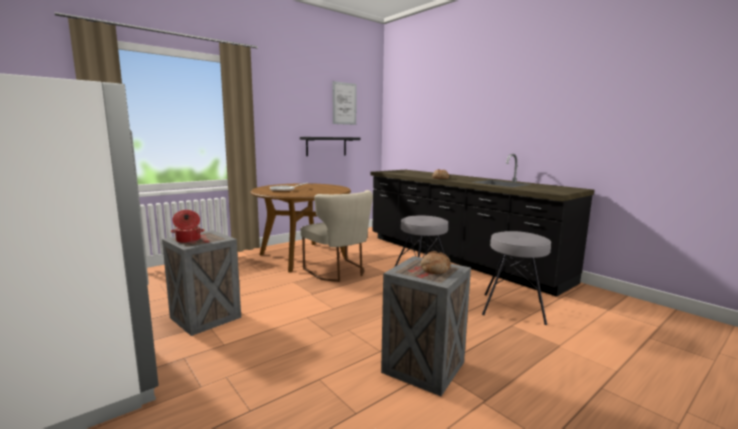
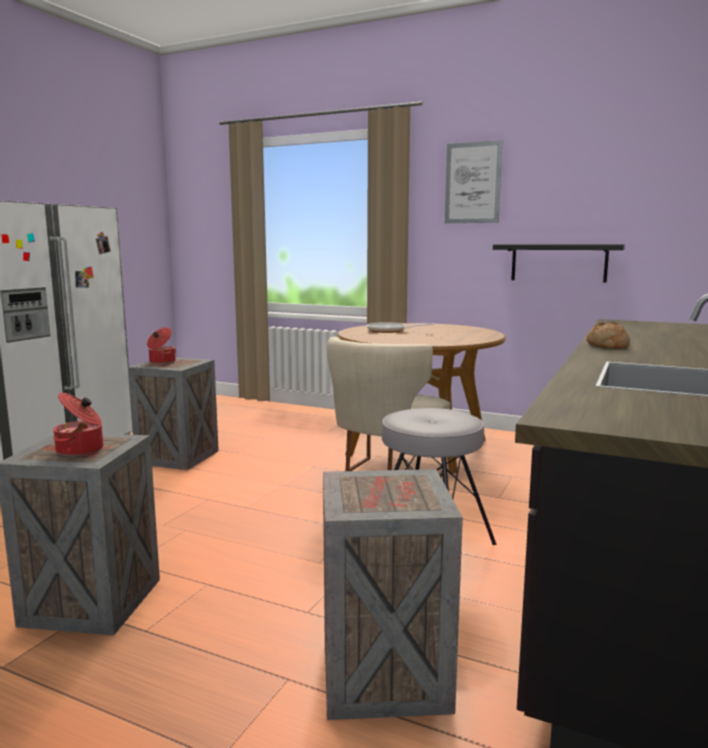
camera: 65 degrees right, 0 degrees up
(344, 103) = (612, 173): picture -> picture (473, 183)
(434, 269) = (81, 450): bread -> cooking pot
(513, 308) = (382, 675): grey stool -> crate

